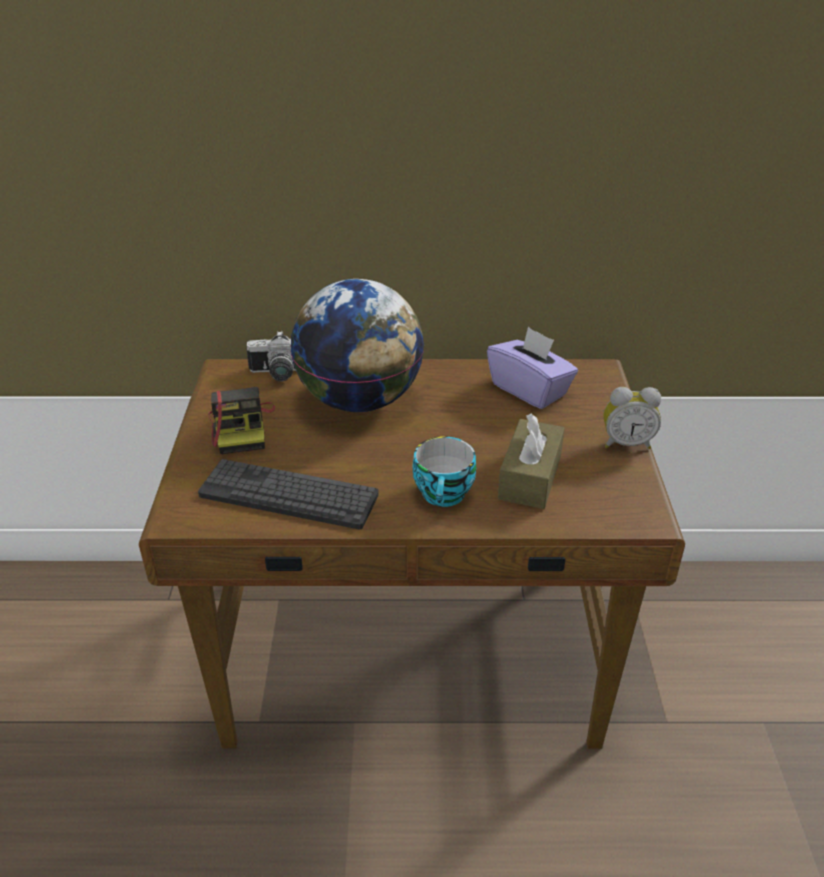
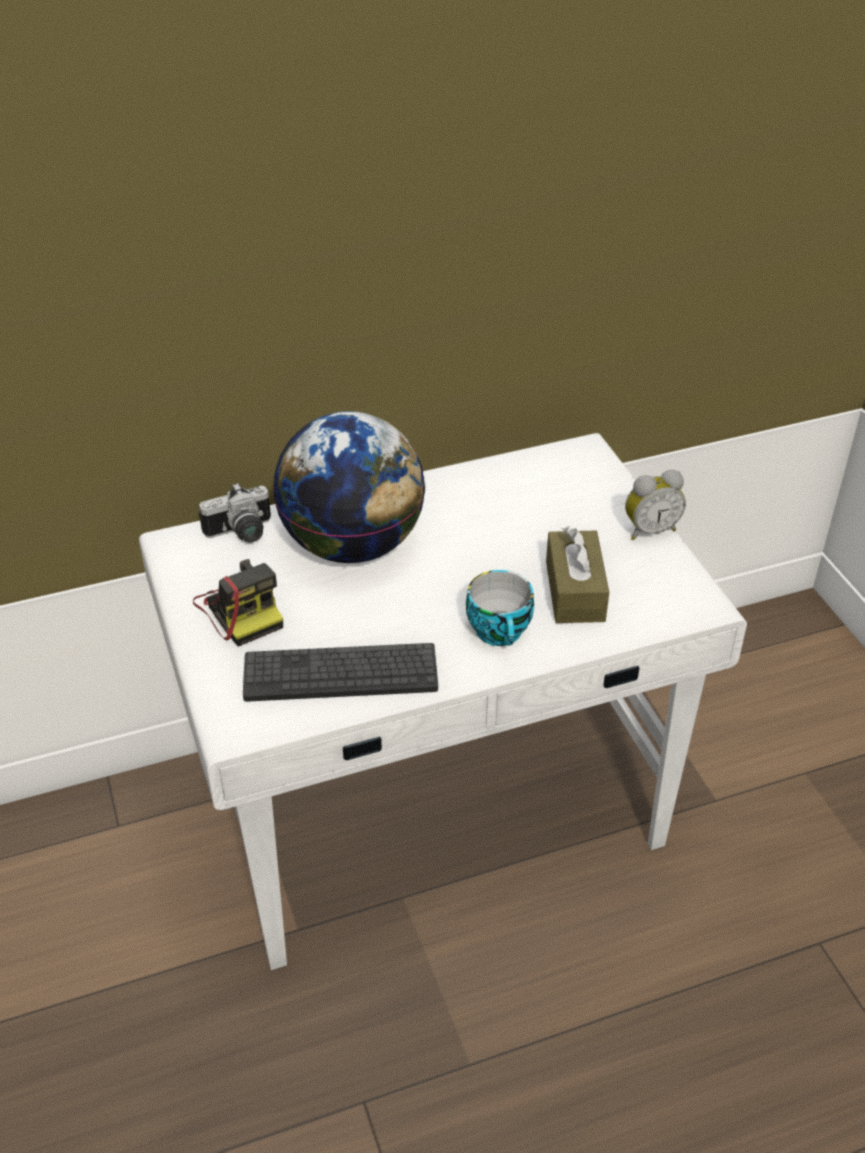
camera: 20 degrees left, 5 degrees up
(414, 653) = (433, 804): brown desk -> white desk
(529, 389) = (525, 490): purple tissue box -> none

